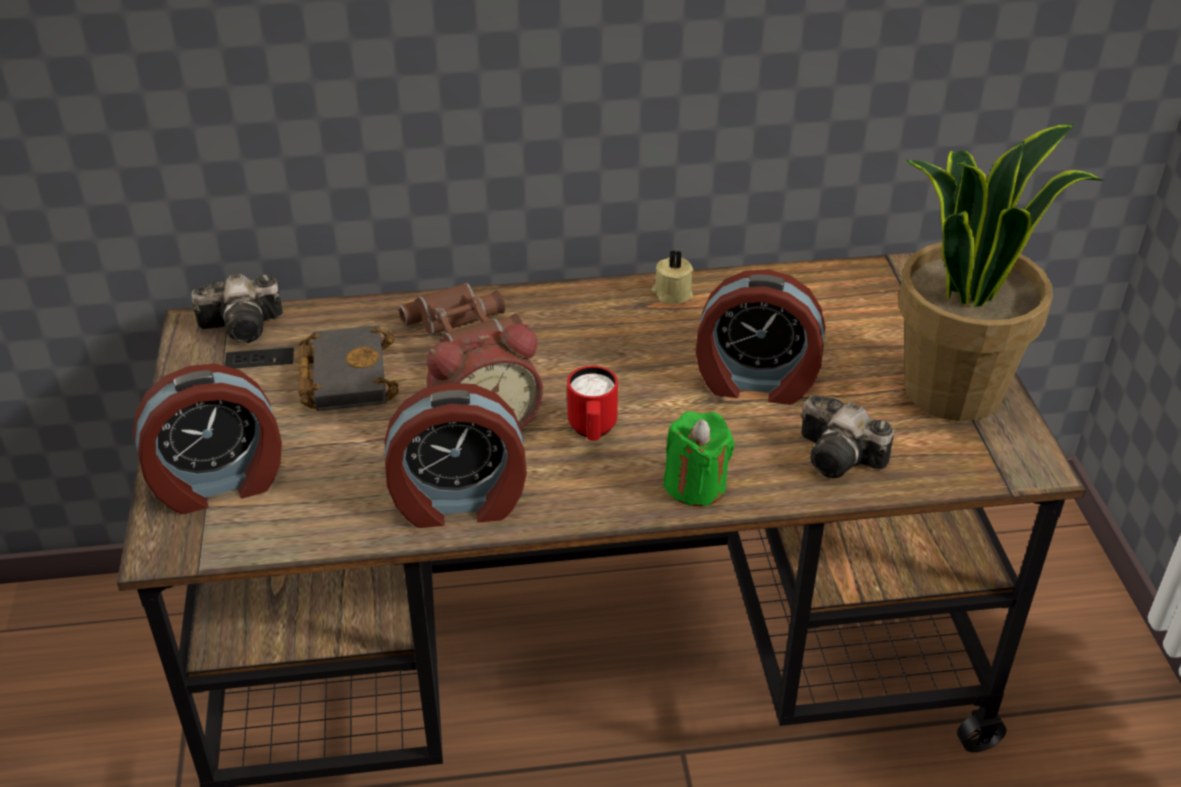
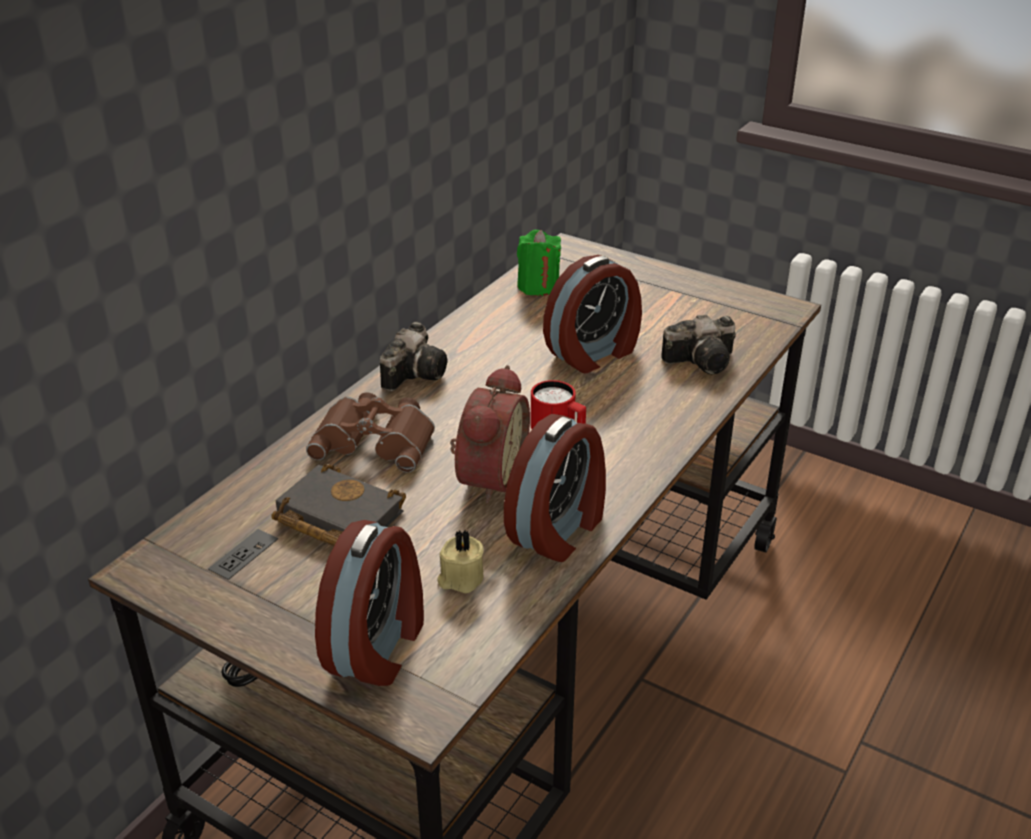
camera: 50 degrees left, 5 degrees down
(246, 325) = (189, 540): camera -> camera (415, 372)
(671, 293) = (458, 337): beige candle -> beige candle (460, 578)
(695, 485) = (664, 424): green candle -> green candle (538, 286)
(952, 388) = (689, 295): potted plant -> none

